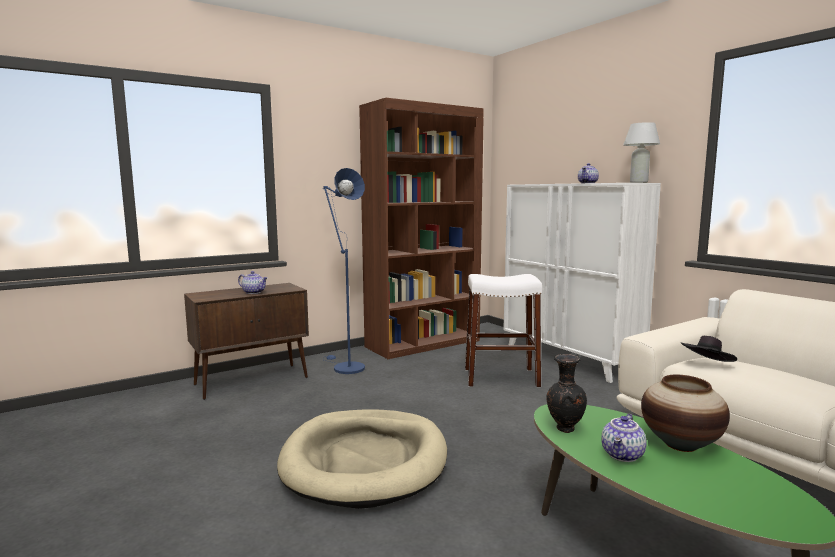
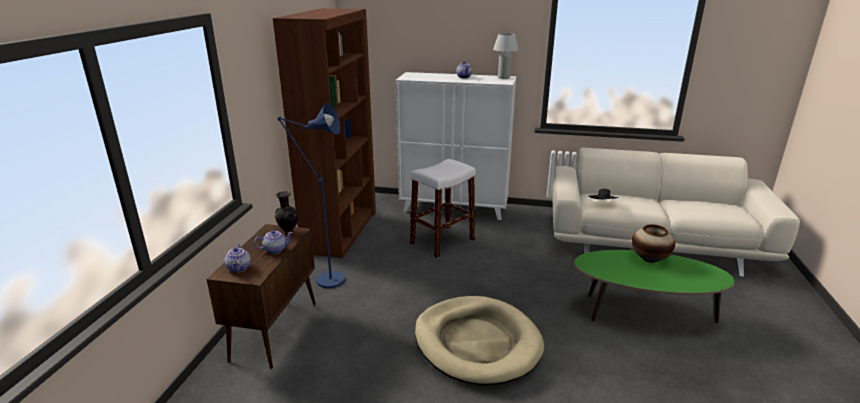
camera: 45 degrees left, 15 degrees up
(564, 428) = (606, 272): black vase -> black vase (288, 232)
(623, 455) = (645, 276): teapot -> teapot (239, 268)

